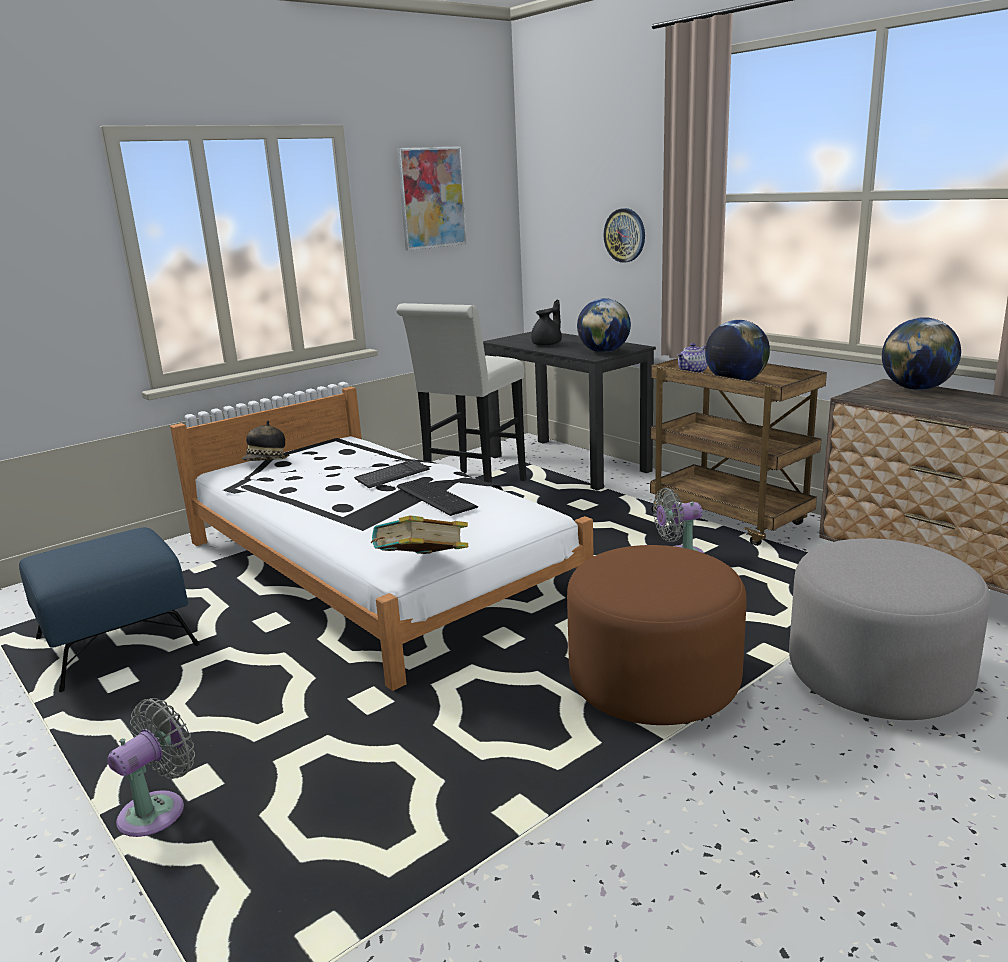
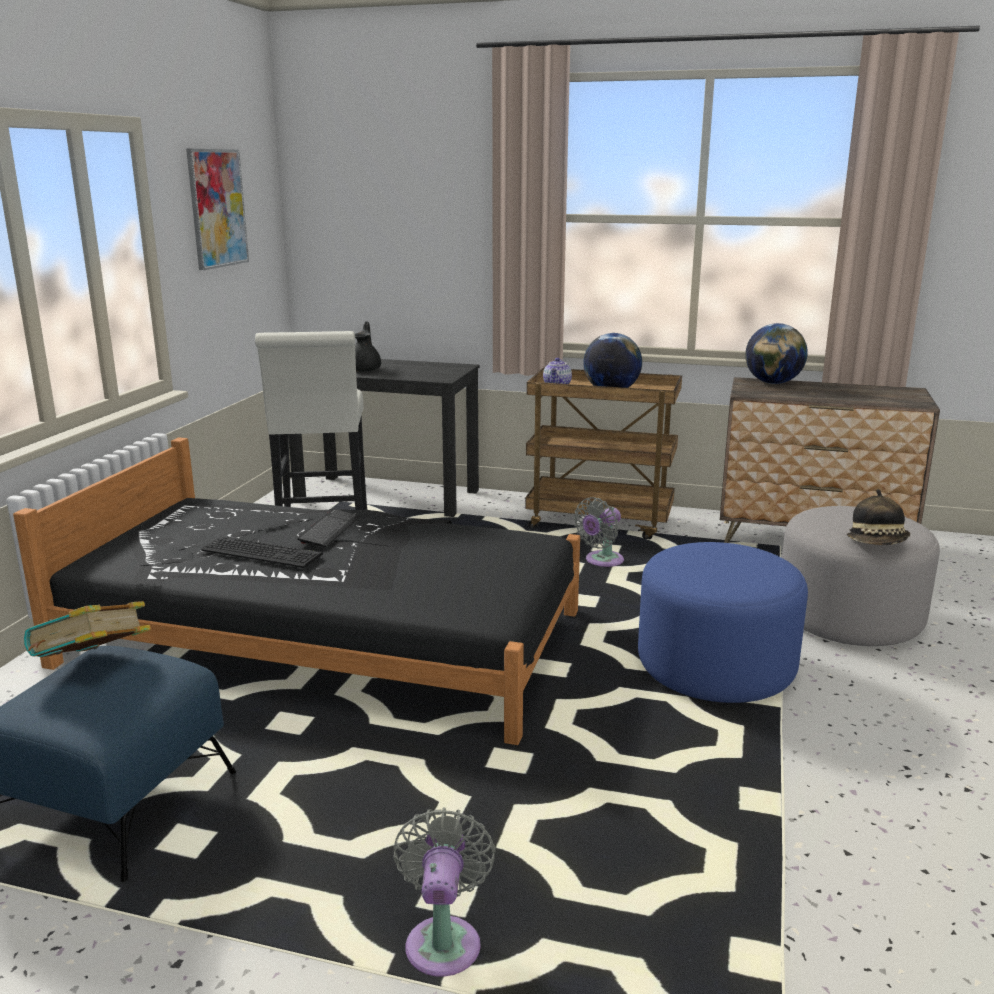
camera: 35 degrees left, 0 degrees up
(266, 462) = (138, 542): hat -> hat (878, 543)
(374, 567) = (325, 638): white bed -> black bed
(421, 566) = (511, 608): book -> book (93, 665)
(436, 496) = (413, 541): keyboard -> keyboard (261, 551)
(604, 352) = (441, 373): globe -> none
(625, 235) = (434, 252): wall clock -> none
(654, 681) = (716, 667): brown ottoman -> blue ottoman

